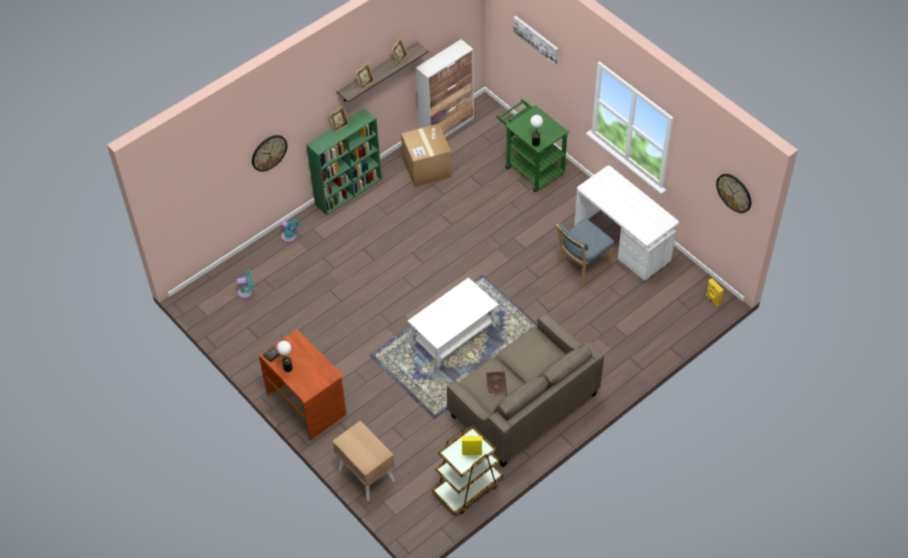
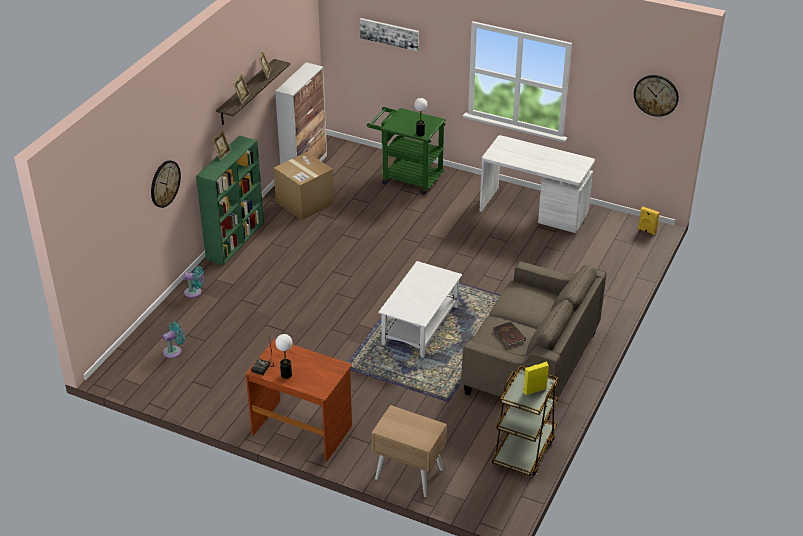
camera: 25 degrees left, 15 degrees down
(581, 264) = (507, 237): blue chair -> none

